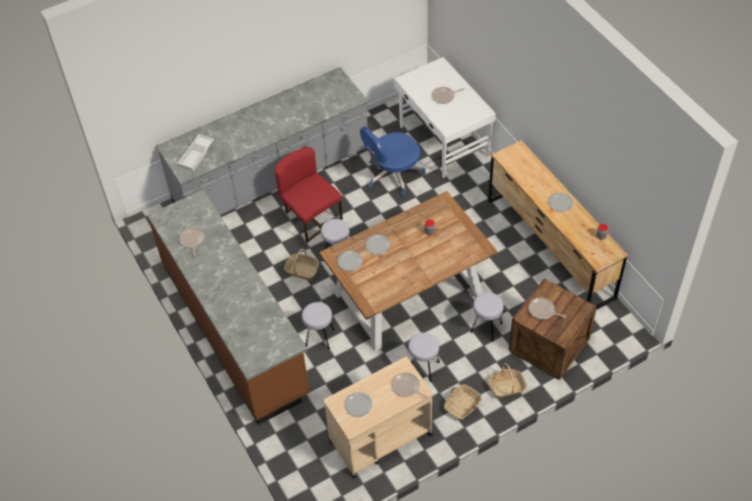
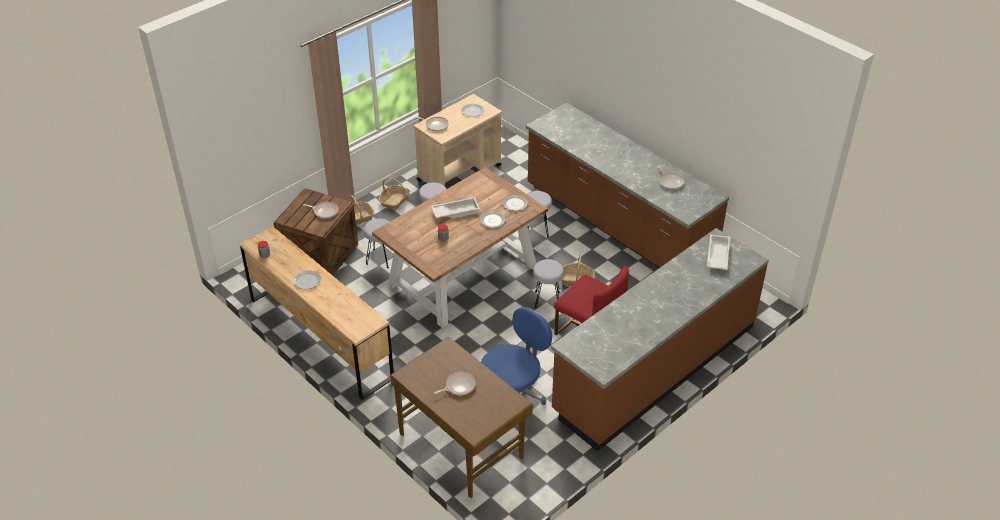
camera: 165 degrees right, 10 degrees down
(272, 177) = (654, 368): grey counter -> brown counter
(410, 262) = (455, 211): none -> white tray
(443, 142) = (461, 444): white desk -> brown desk

